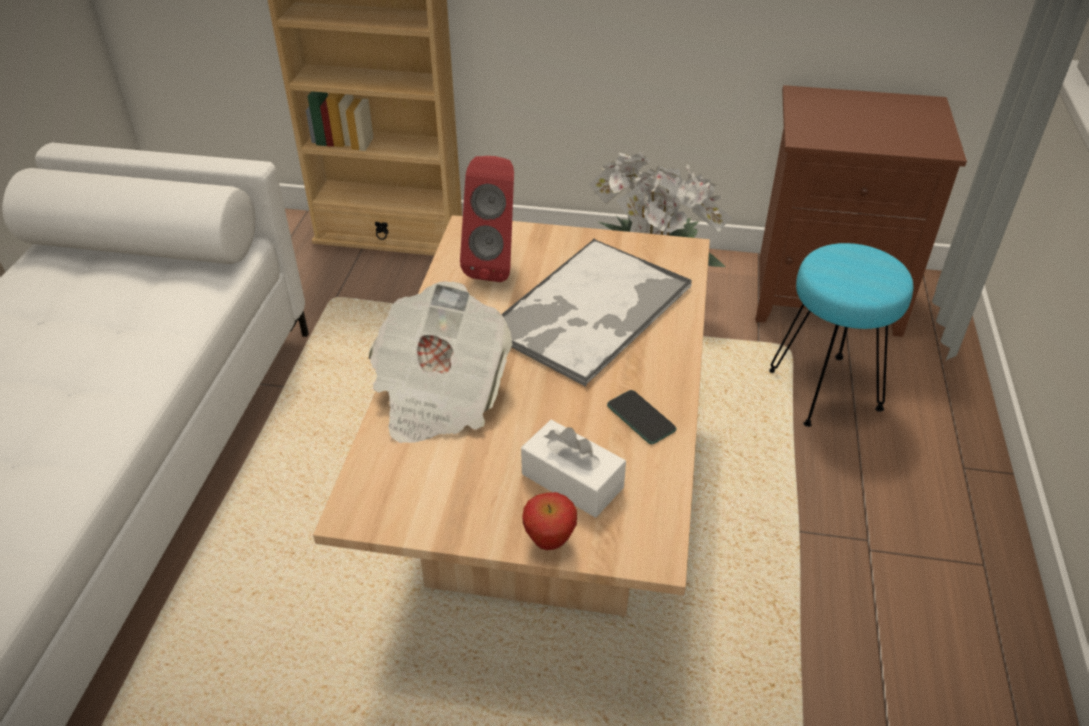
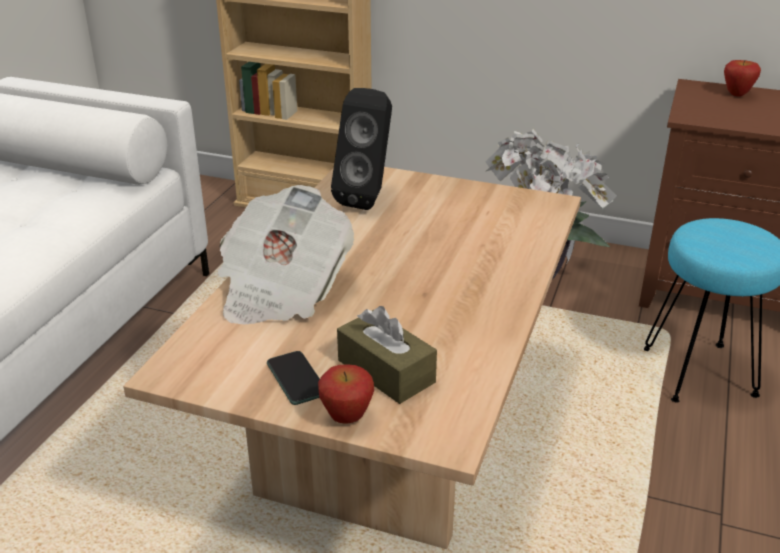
camera: 10 degrees right, 10 degrees down
(495, 264) = (368, 198): red speaker -> black speaker
(572, 481) = (386, 371): white tissue box -> brown tissue box
(589, 312) = (445, 241): tray -> none
(641, 418) = (470, 328): phone -> phone (296, 379)
(845, 102) = (737, 94): none -> apple

